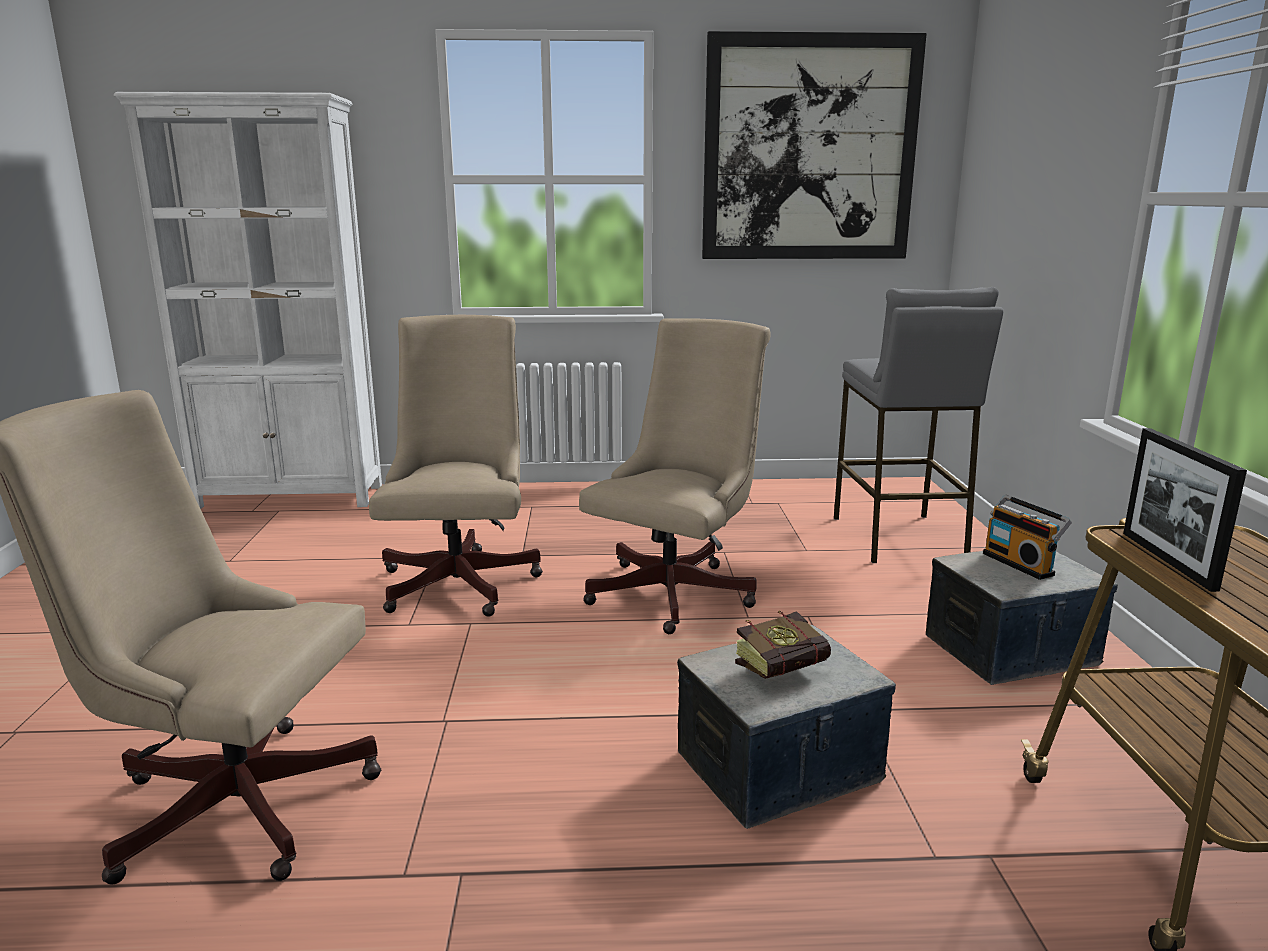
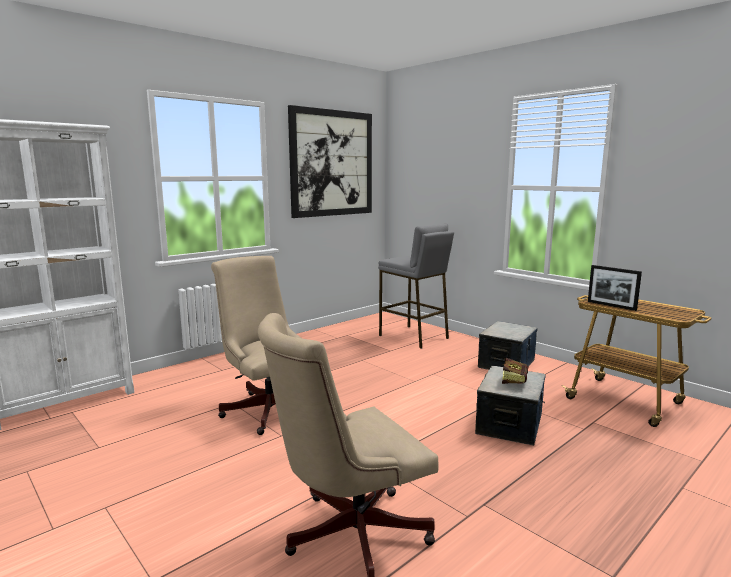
camera: 40 degrees left, 5 degrees down
(678, 590) = (372, 380): beige office chair -> none
(1020, 564) = (505, 328): radio -> none

